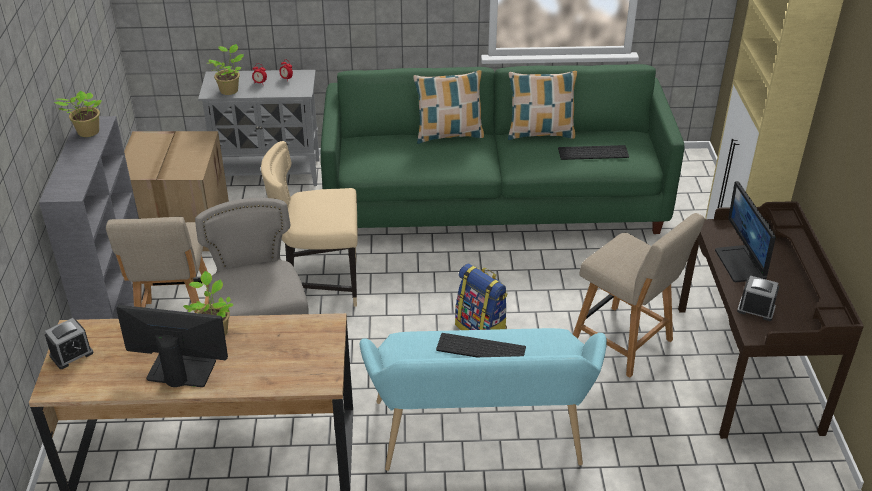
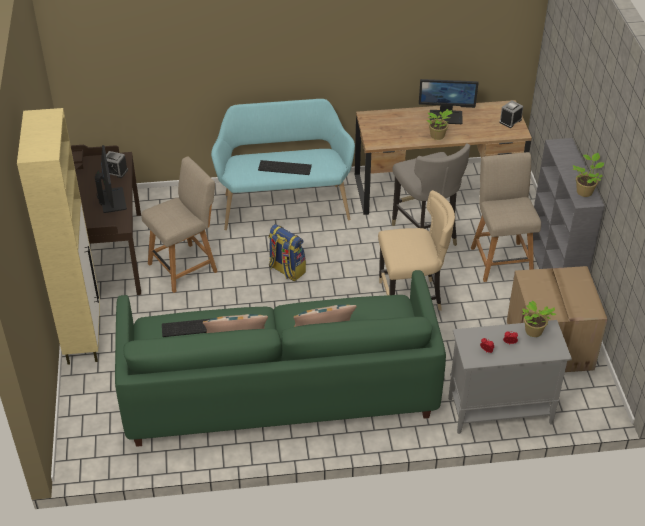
camera: 175 degrees right, 5 degrees up
(626, 343) = (185, 266): beige chair -> beige chair turned 105 degrees clockwise

